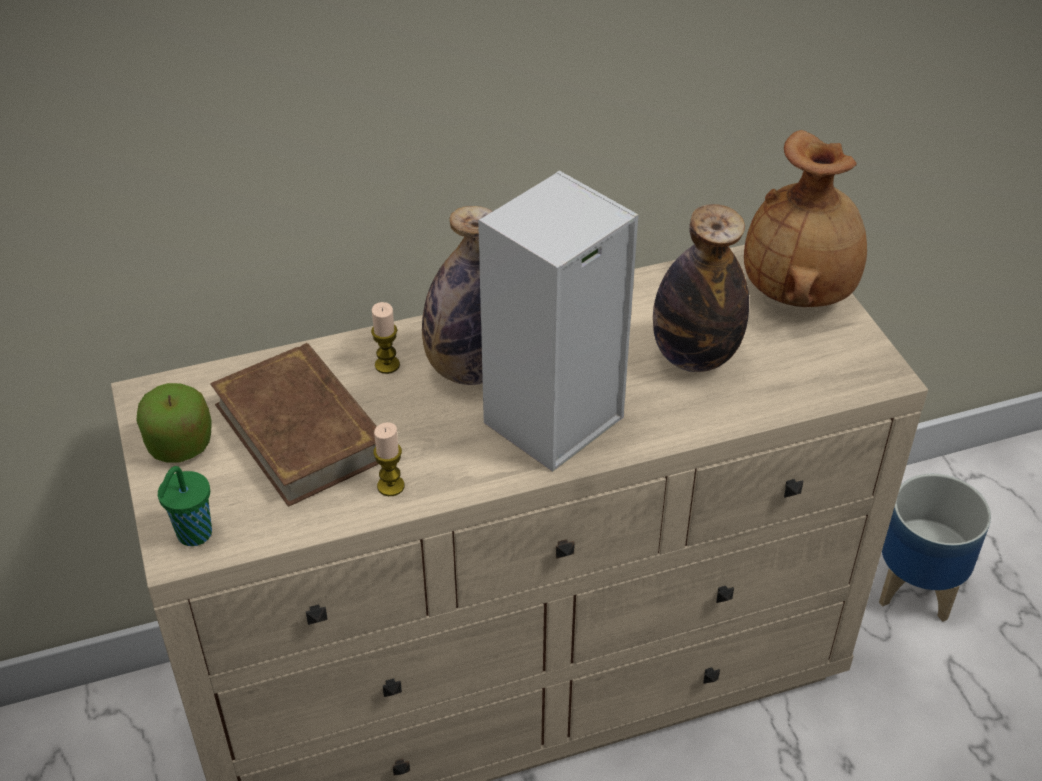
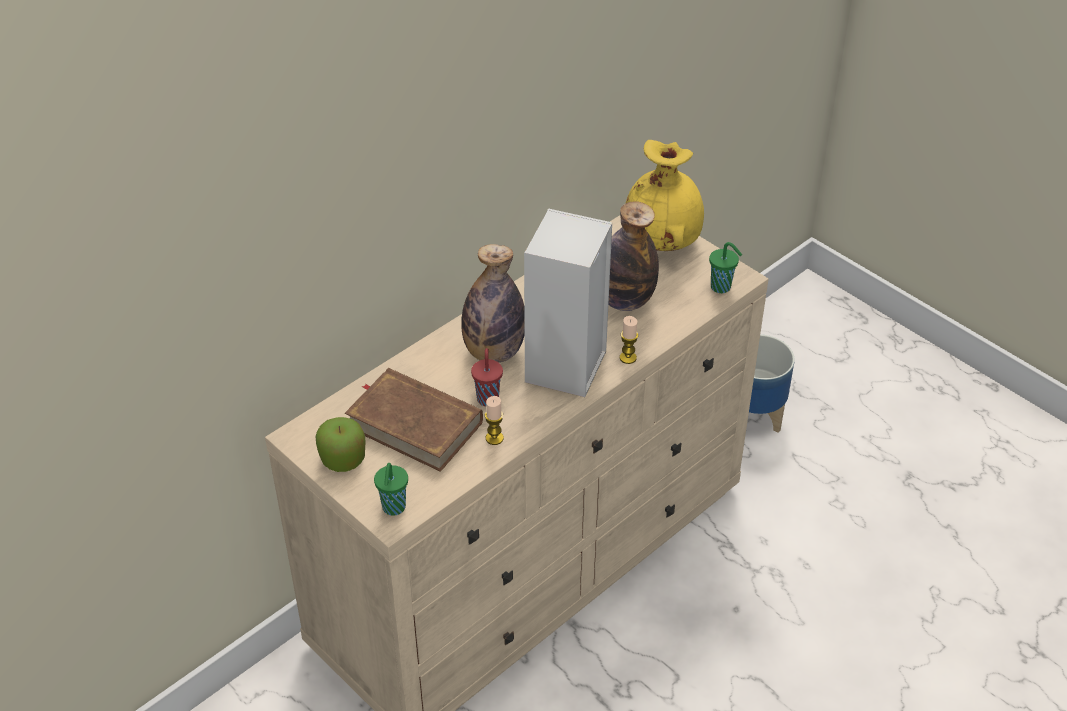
camera: 25 degrees left, 0 degrees up
(387, 365) = (440, 366): candle -> candle (628, 358)
(420, 428) = (487, 398): none -> red cup
(800, 292) = (663, 241): brown vase -> yellow vase
(848, 381) = (722, 287): none -> green cup

